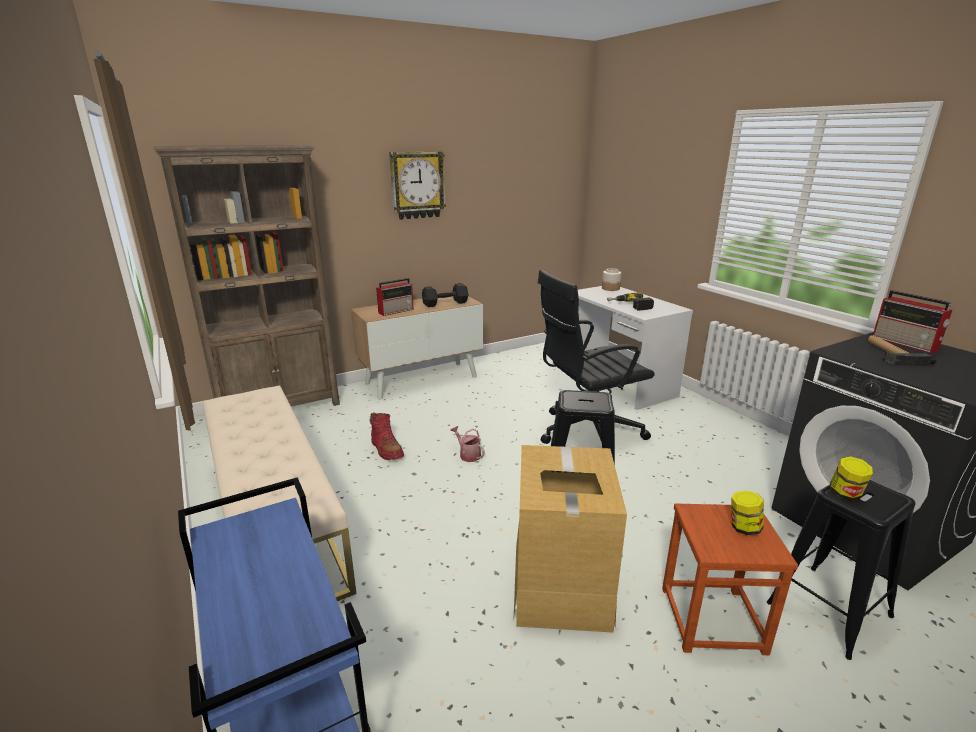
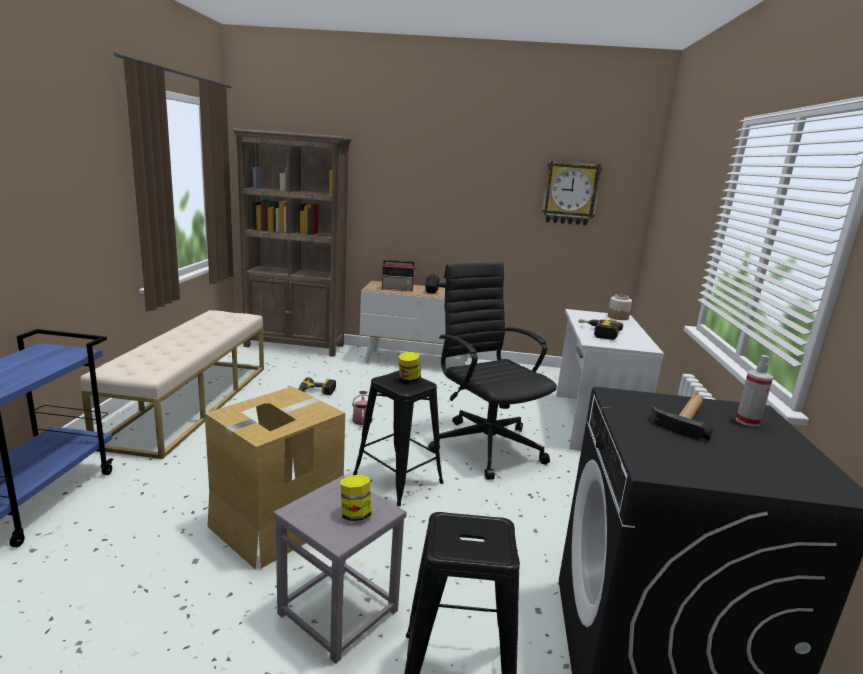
camera: 35 degrees right, 5 degrees down
(386, 450) = (315, 393): red boot -> power drill
(417, 185) = (449, 182): wall clock -> wall clock (570, 193)
(587, 433) = (485, 445): black office chair -> black office chair turned 45 degrees clockwise
(712, 619) = (339, 611): brown stool -> grey stool
(845, 494) = (454, 525): jar -> jar (408, 380)
(906, 344) = (747, 421): radio -> spray bottle

